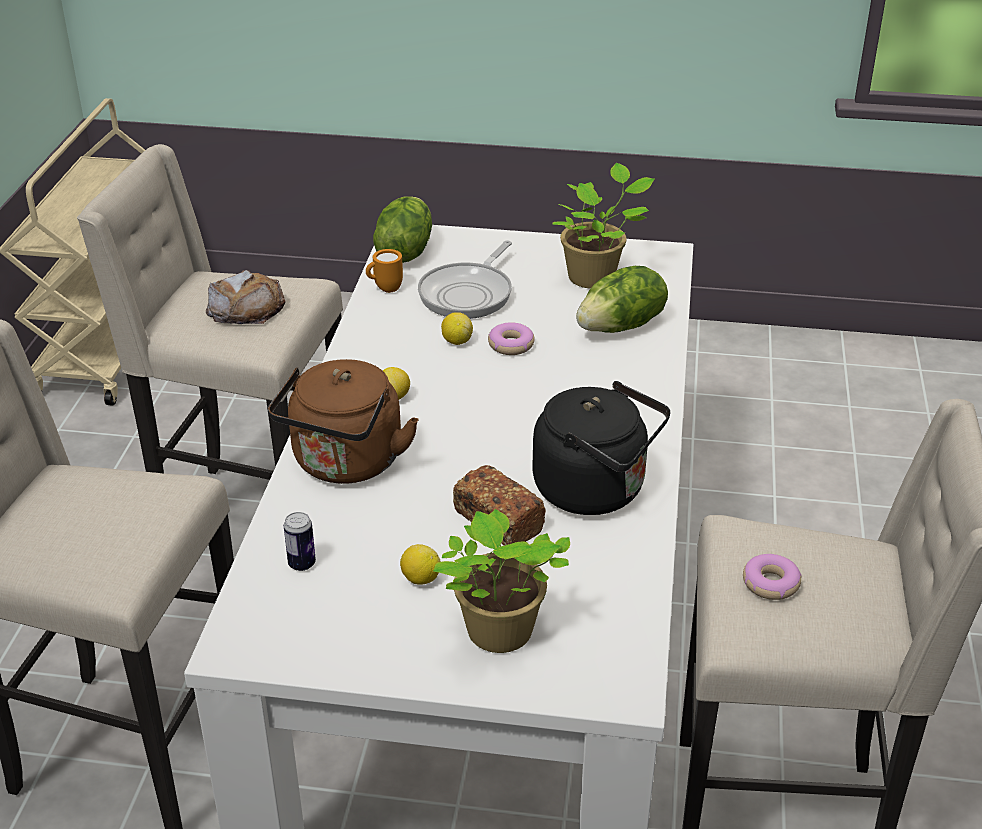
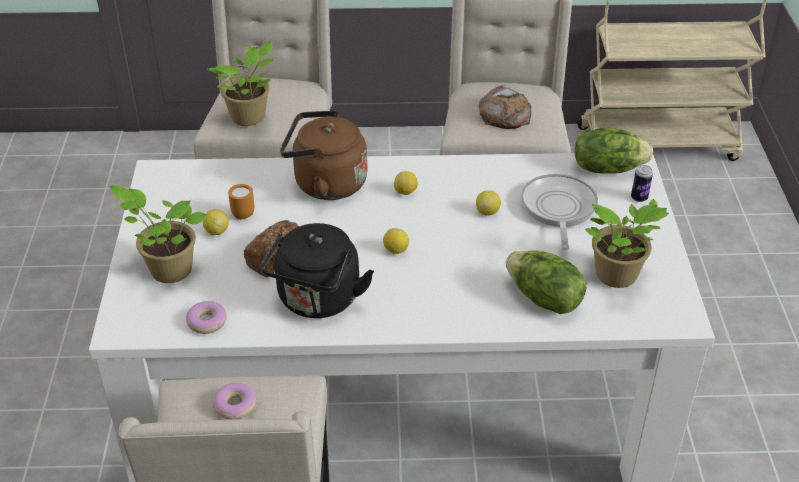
camera: 80 degrees right, 5 degrees up
(117, 538) = (250, 118): none -> potted plant
(302, 564) = (226, 183): can -> can (639, 198)
(384, 289) = (546, 167): orange mug -> orange mug (241, 213)
(469, 294) = (558, 209): frying pan -> frying pan turned 75 degrees clockwise
(511, 345) = (492, 239): donut -> donut (207, 322)
(511, 418) = (395, 250): none -> lemon

